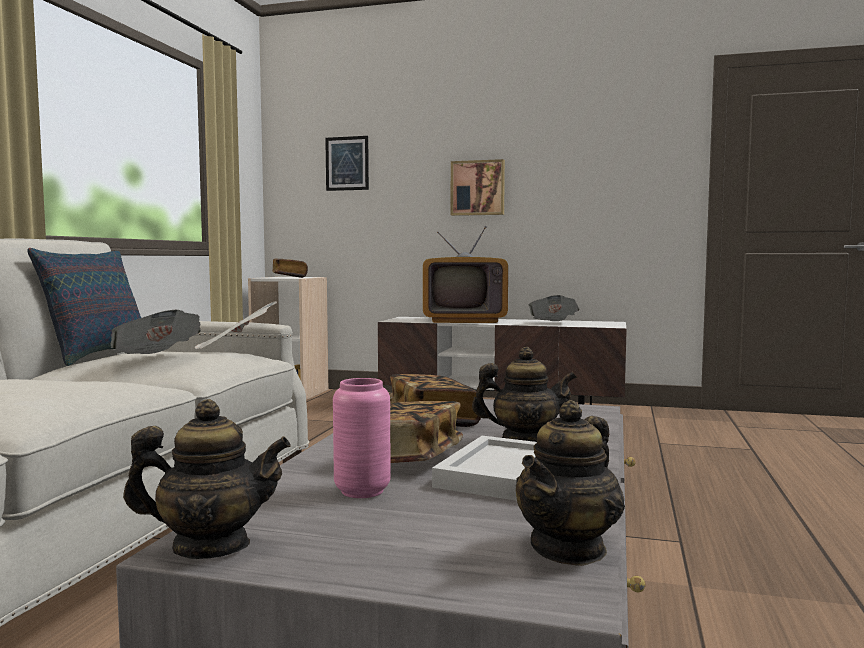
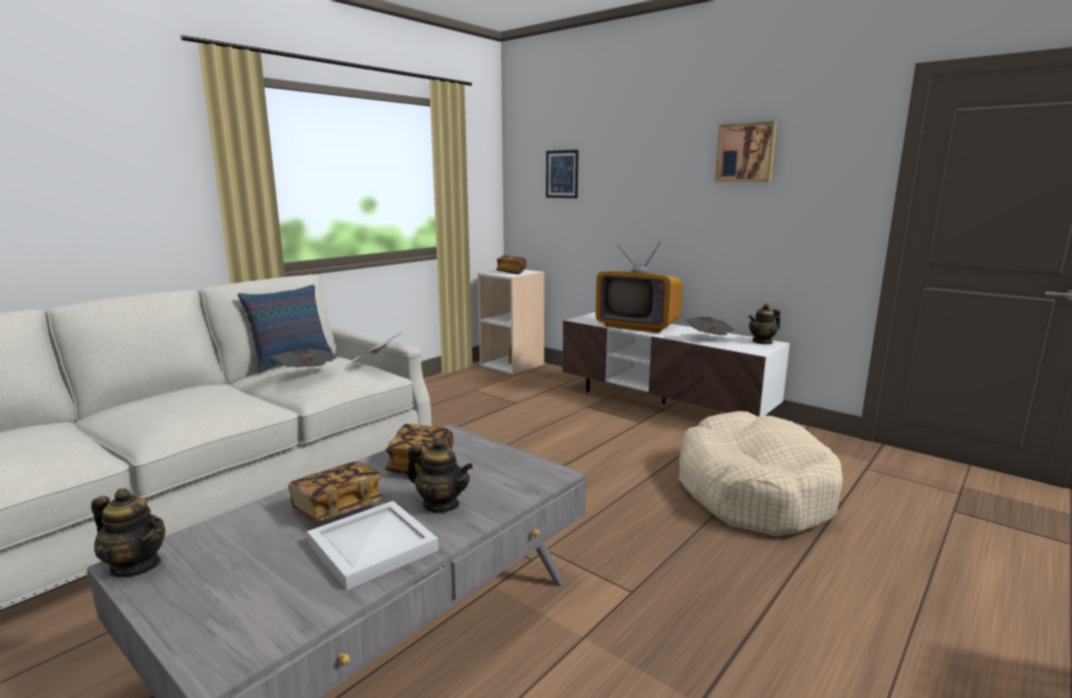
camera: 25 degrees right, 10 degrees up
(362, 491) = (268, 536): pink vase -> none
(478, 188) = (665, 201): picture -> picture (746, 152)
(569, 548) = (285, 628): teapot -> teapot (762, 342)
(673, 453) = (752, 491): none -> beige dog bed

